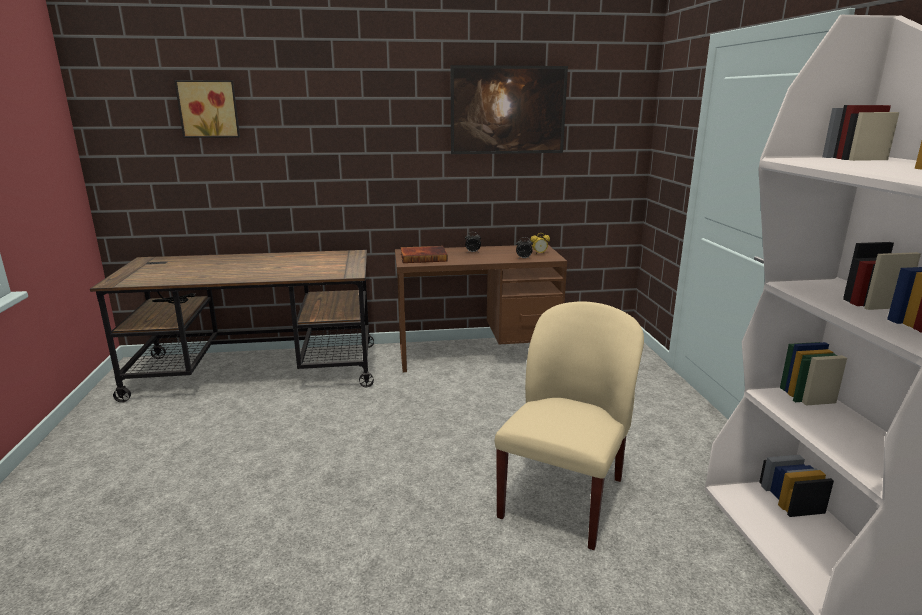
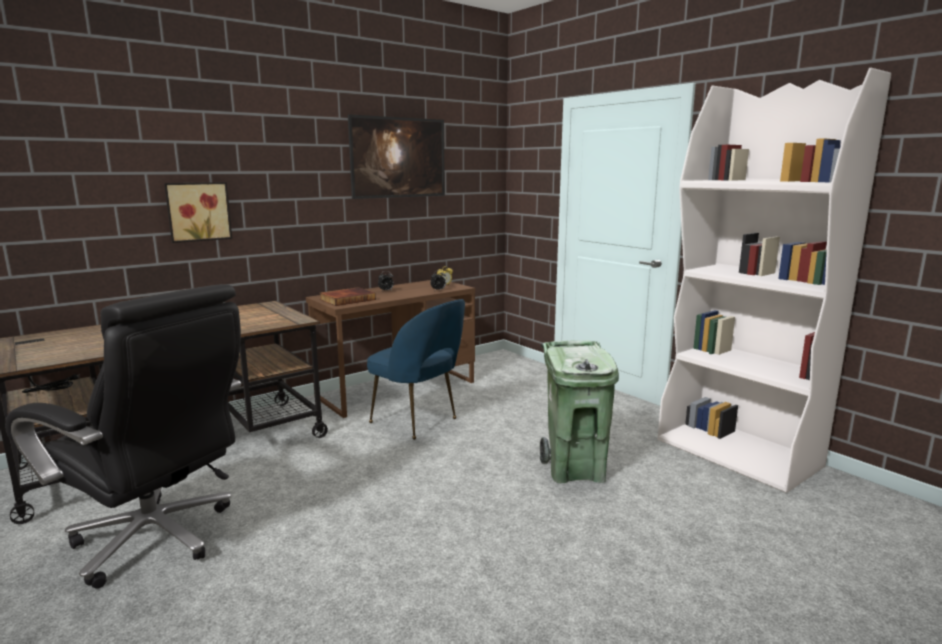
camera: 30 degrees left, 5 degrees down
(175, 445) = (159, 542): none -> black office chair
(209, 109) = (88, 152): picture -> picture (198, 211)
(461, 394) = (418, 423): none -> blue chair
(564, 496) = (575, 470): beige chair -> green trash can

